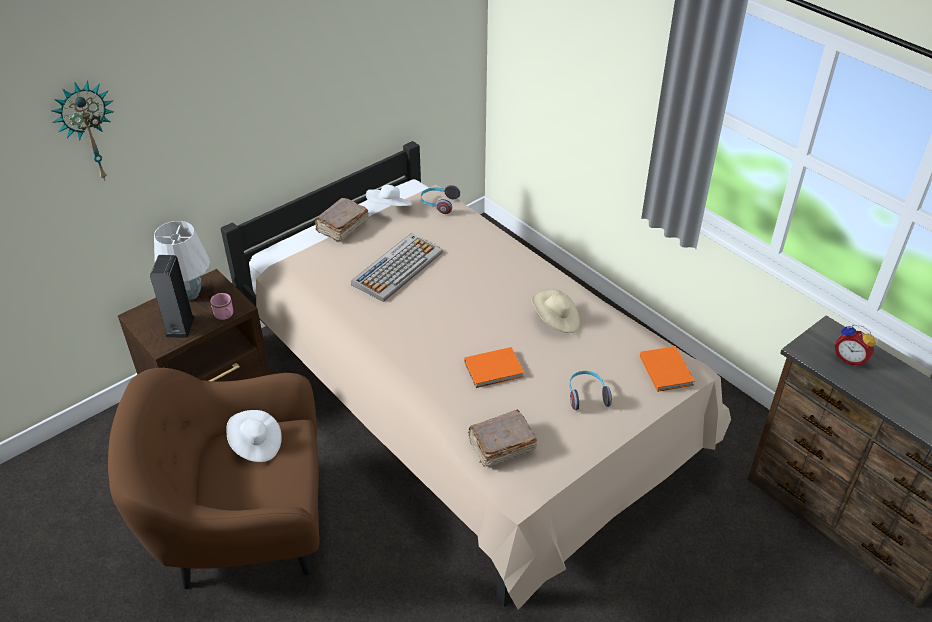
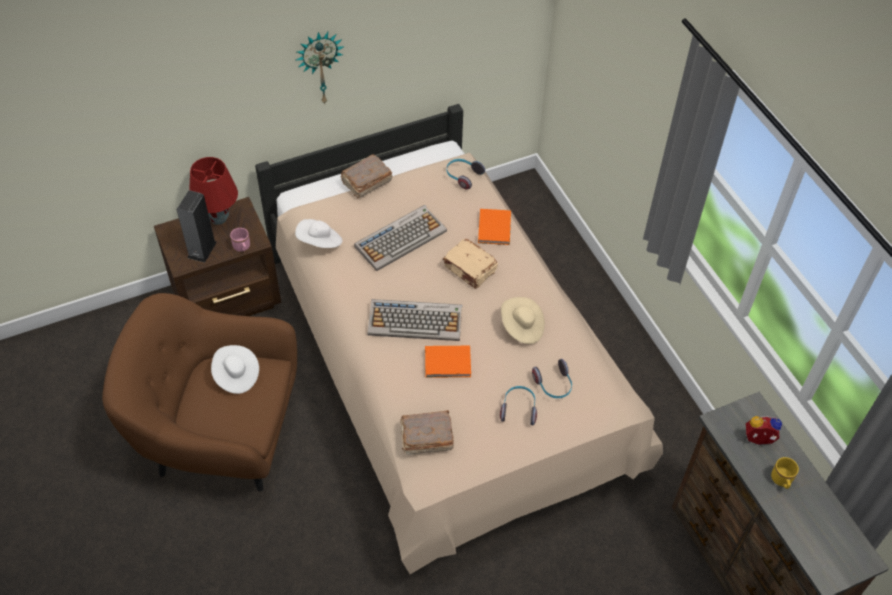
camera: 15 degrees right, 10 degrees up
(88, 131) = (140, 81): wall clock -> wall clock (320, 67)
(190, 294) = (219, 218): white table lamp -> red table lamp
(389, 208) = (416, 172): white hat -> white hat (320, 242)
(444, 338) = (416, 321): none -> keyboard
(481, 281) = (470, 269): none -> beige book
(612, 365) = (553, 385): none -> headphones
(666, 369) = (601, 401): orange book -> orange book (495, 227)
(850, 358) = (758, 441): alarm clock -> alarm clock turned 135 degrees clockwise
(892, 388) = (781, 481): none -> yellow mug

